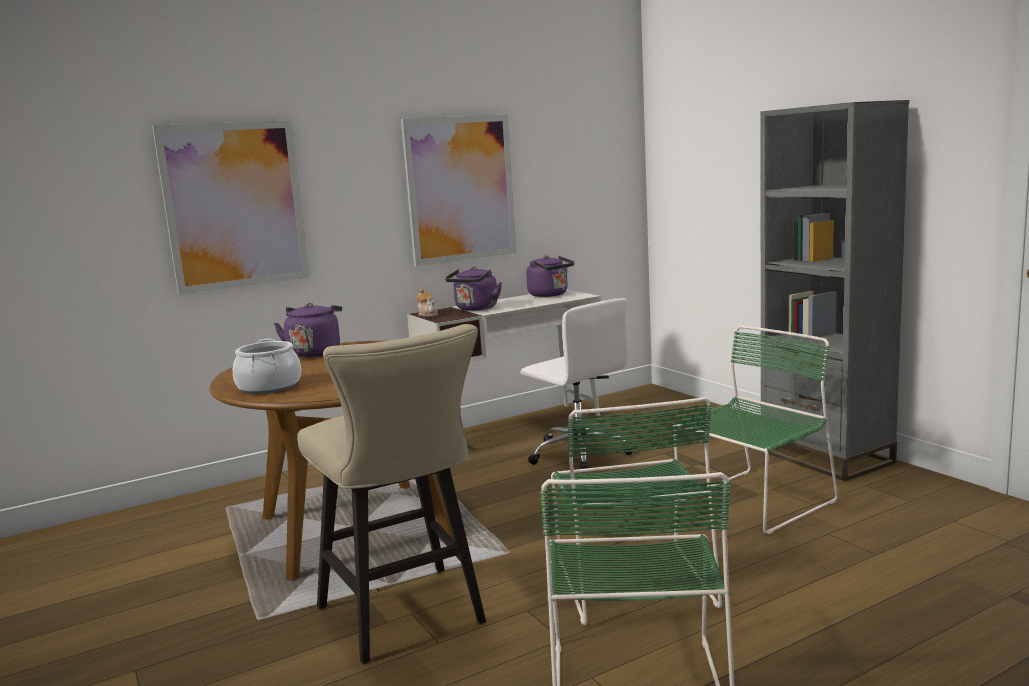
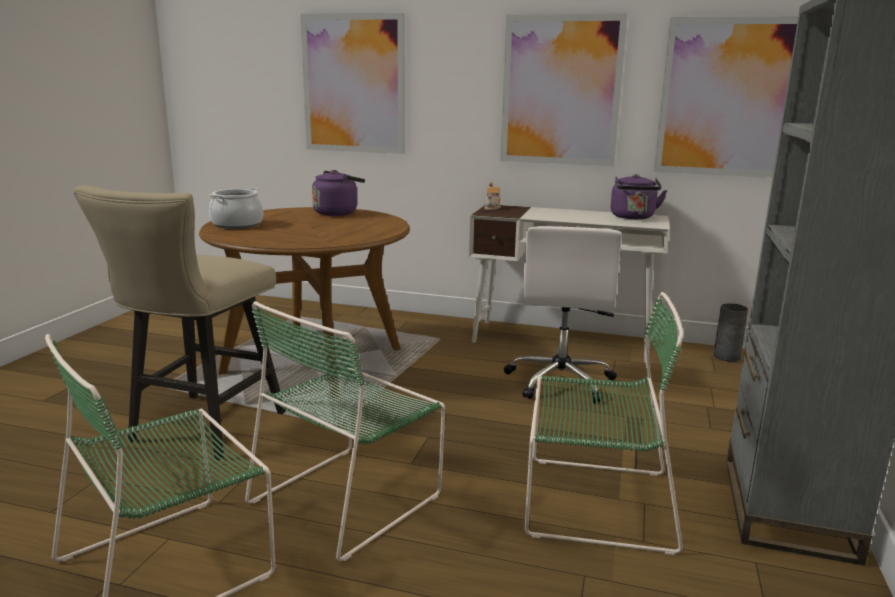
camera: 45 degrees right, 5 degrees up
(475, 309) = (535, 212): purple kettle -> none
(586, 181) = (725, 98): none -> picture
(632, 397) = (726, 356): none -> grey vase

